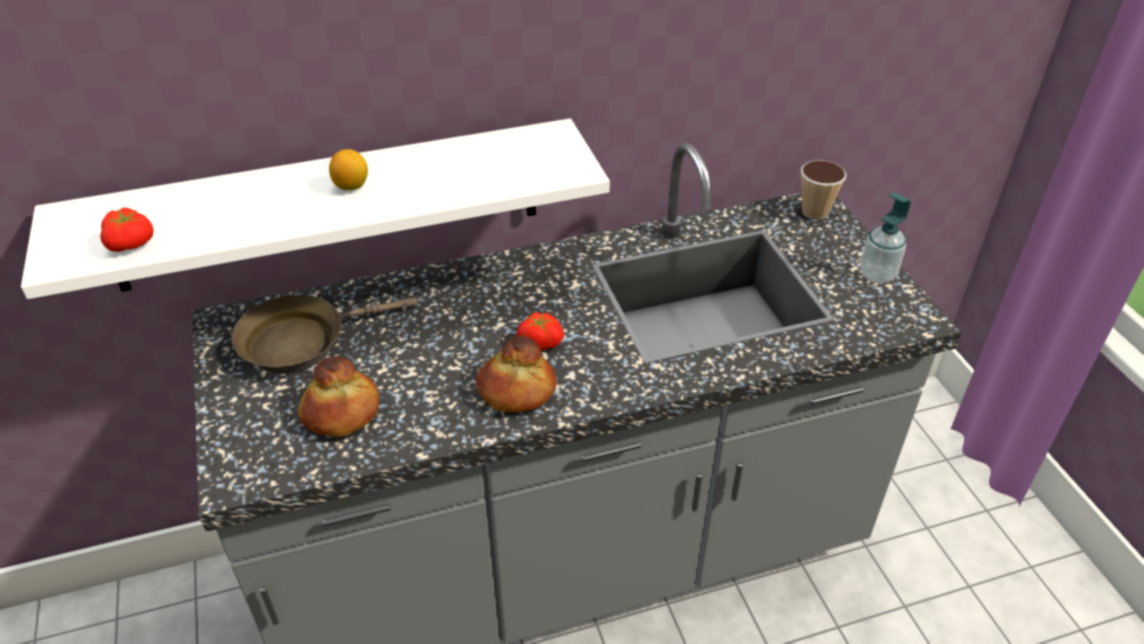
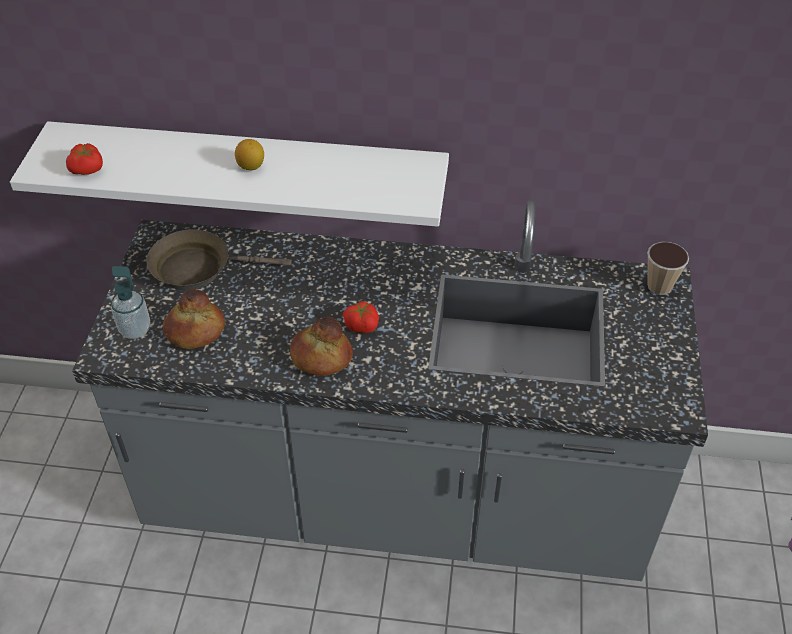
camera: 25 degrees right, 5 degrees up
(877, 274) = (672, 360): soap dispenser -> soap dispenser (135, 329)

